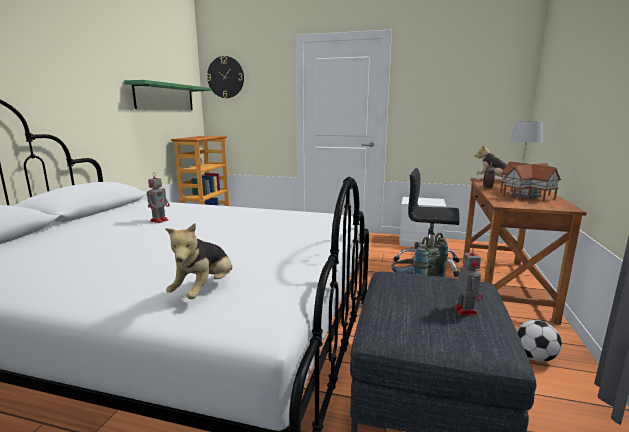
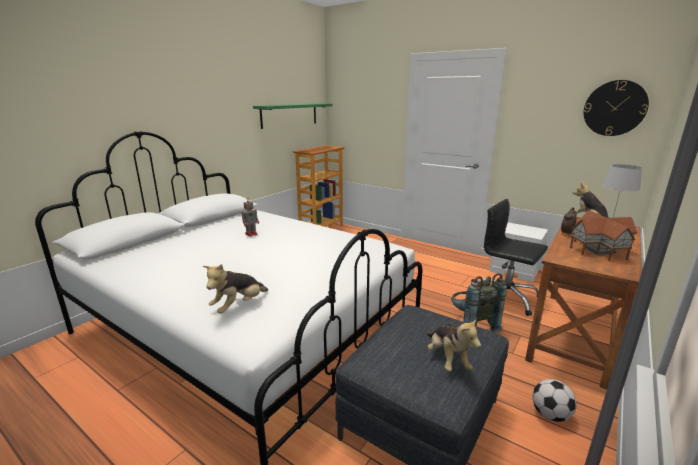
camera: 20 degrees right, 5 degrees up
(225, 77) = (346, 93): wall clock -> wall clock (614, 108)
(465, 310) = (447, 359): toy robot -> plush toy

